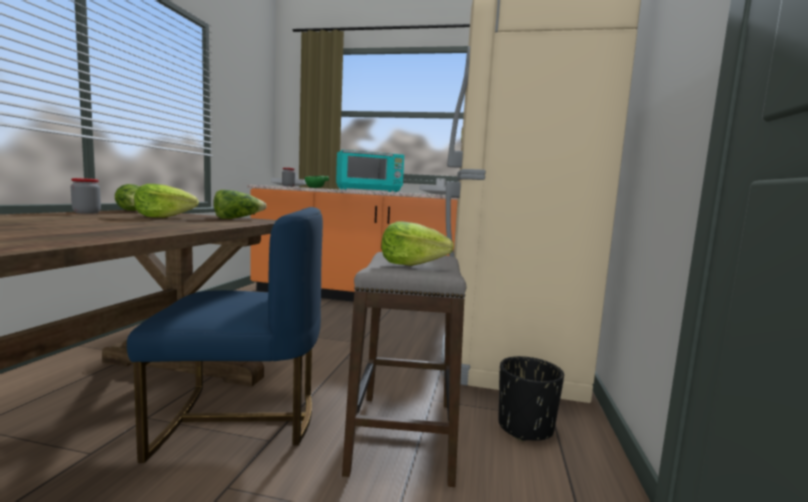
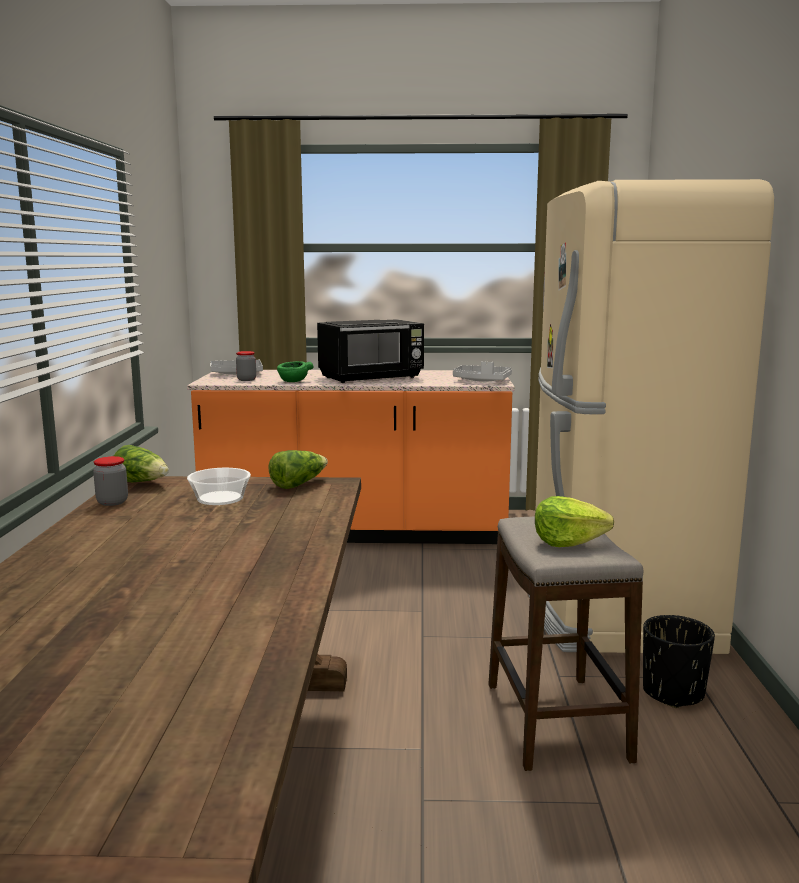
camera: 10 degrees left, 5 degrees up
(163, 217) = (219, 498): lettuce -> bowl
(240, 420) = (370, 732): blue chair -> none
(369, 190) = (372, 377): turquoise microwave -> black microwave

